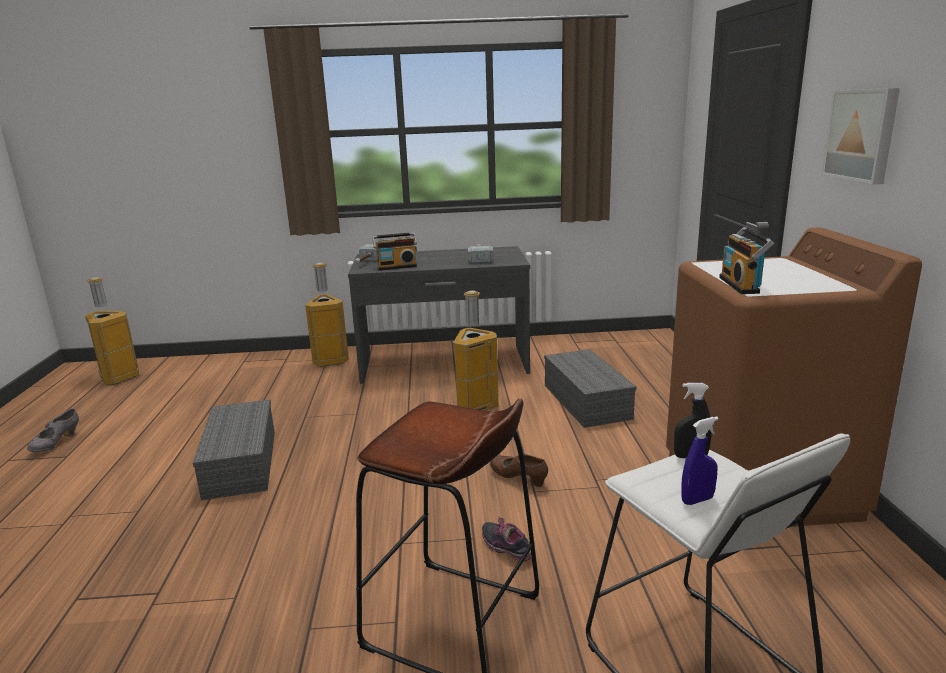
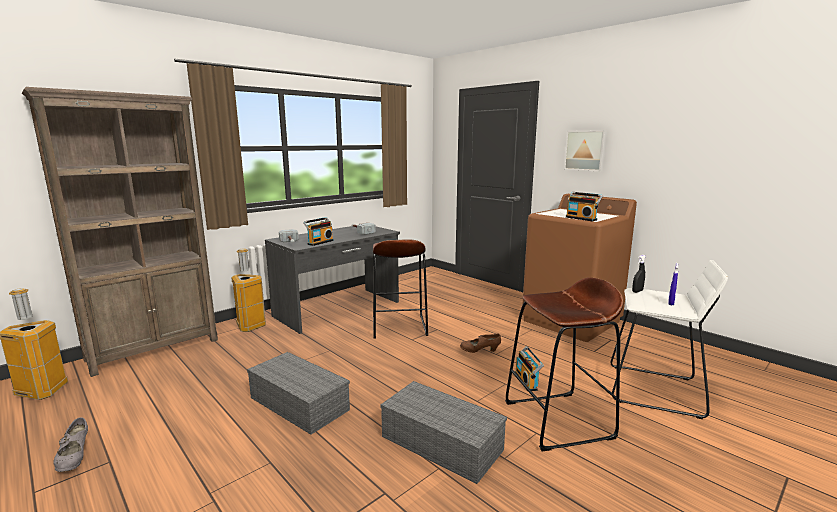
camera: 40 degrees left, 5 degrees down
(229, 363) = (155, 349): none -> brown bookcase
(475, 408) = (399, 326): trash can -> brown stool
(508, 549) = (527, 381): shoe -> radio
(584, 401) = (449, 308): grey storage box -> grey storage box (439, 443)

